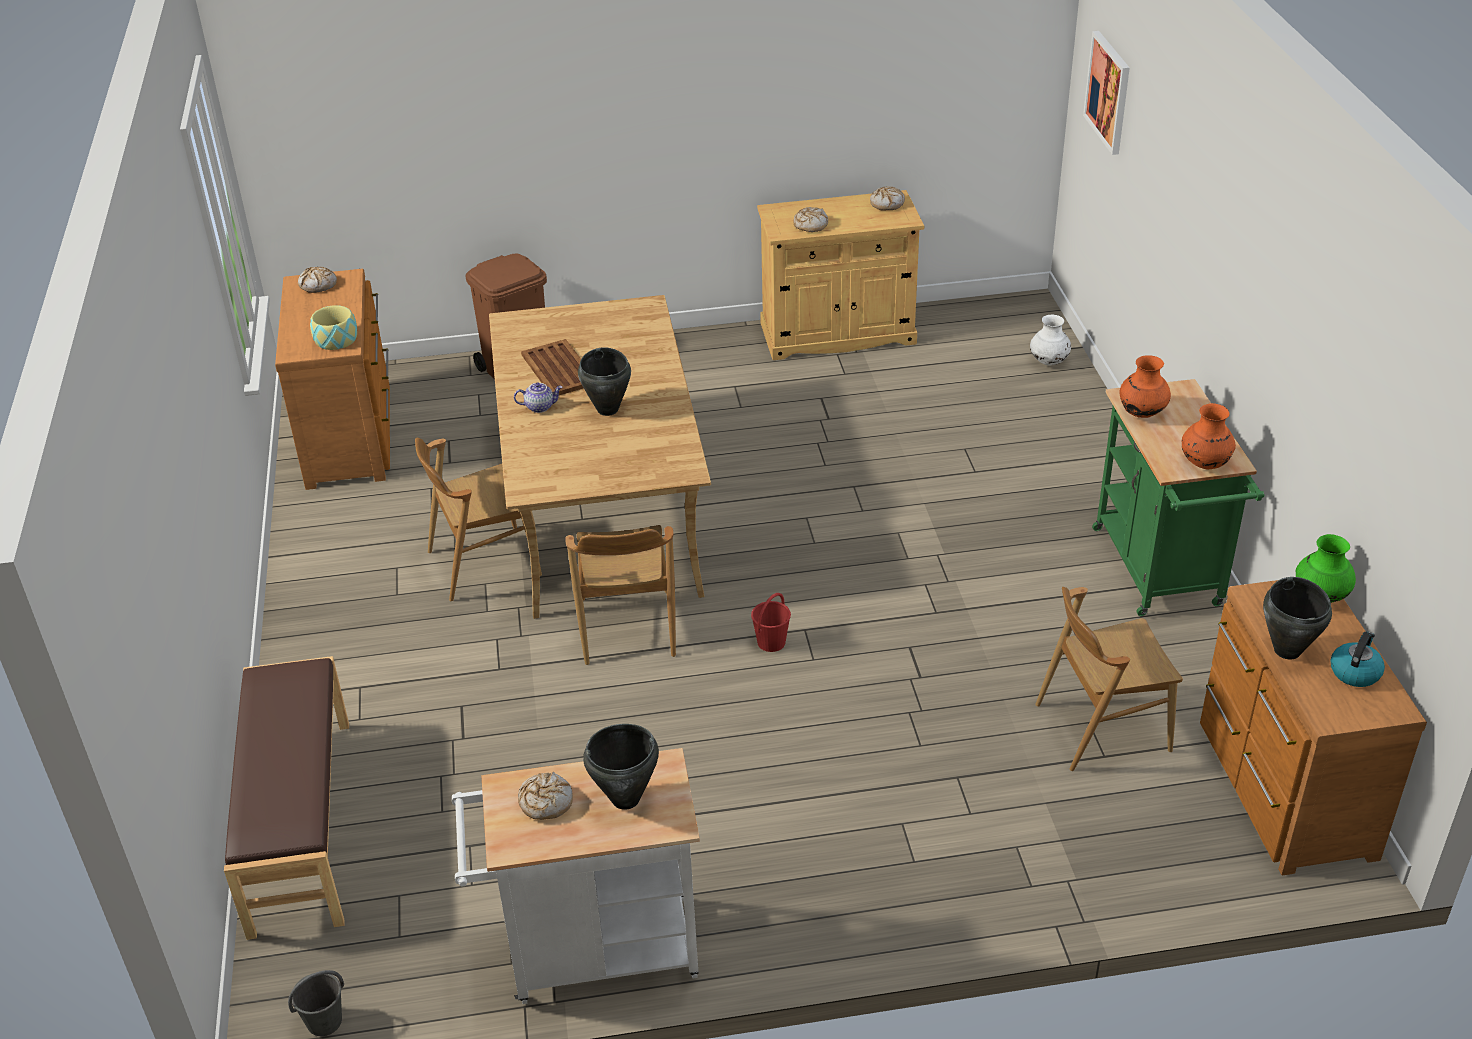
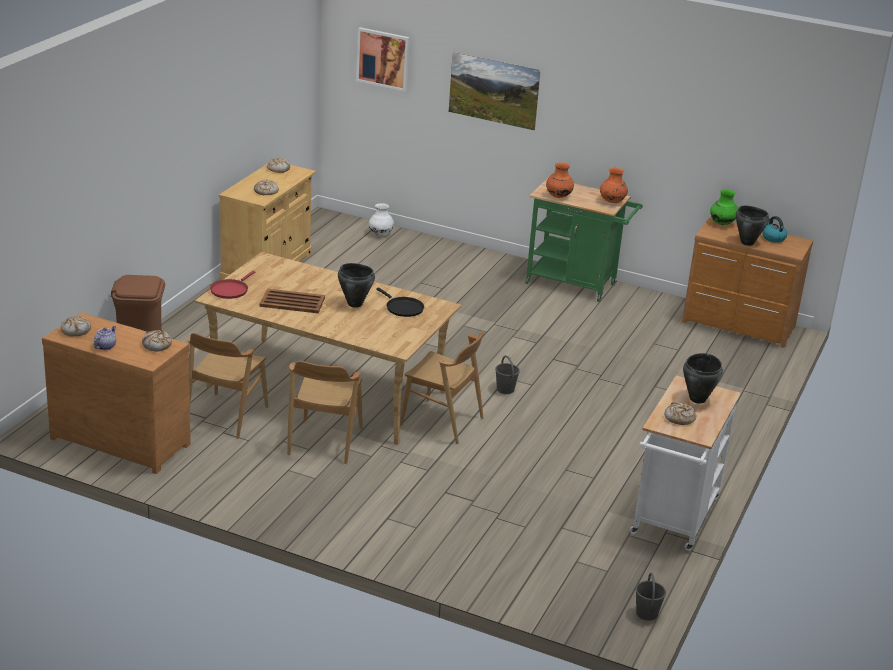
camera: 60 degrees left, 10 degrees down
(299, 825) = (485, 575): brown bench -> none
(335, 339) = (157, 345): bowl -> bread
(539, 321) = (230, 290): none -> red frying pan
(540, 406) = (322, 319): teapot -> teapot (105, 346)
(640, 445) = (402, 308): none -> black frying pan
(771, 642) = (505, 390): red bucket -> grey bucket
(1101, 727) = (659, 342): brown chair -> brown chair (226, 416)
(1175, 224) = (492, 106): none -> picture

